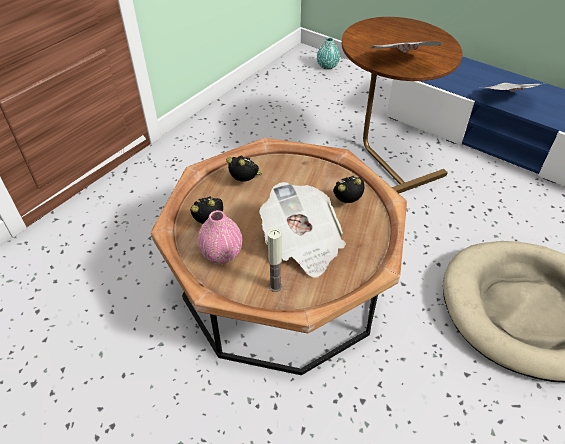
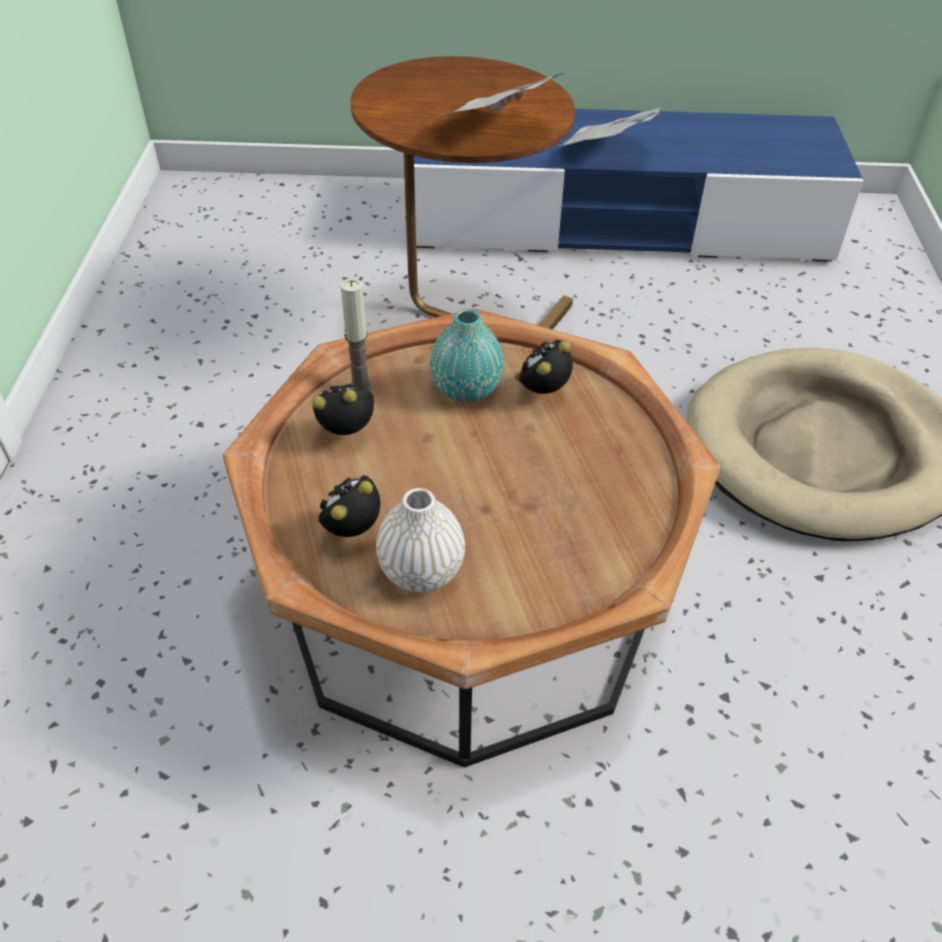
camera: 35 degrees left, 0 degrees up
(221, 253) = (421, 571): pink vase -> white vase
(275, 286) = (556, 577): candle -> candle (361, 386)
(302, 244) = (536, 490): newspaper -> none
(327, 66) = (244, 196): turquoise vase -> turquoise vase (466, 389)

